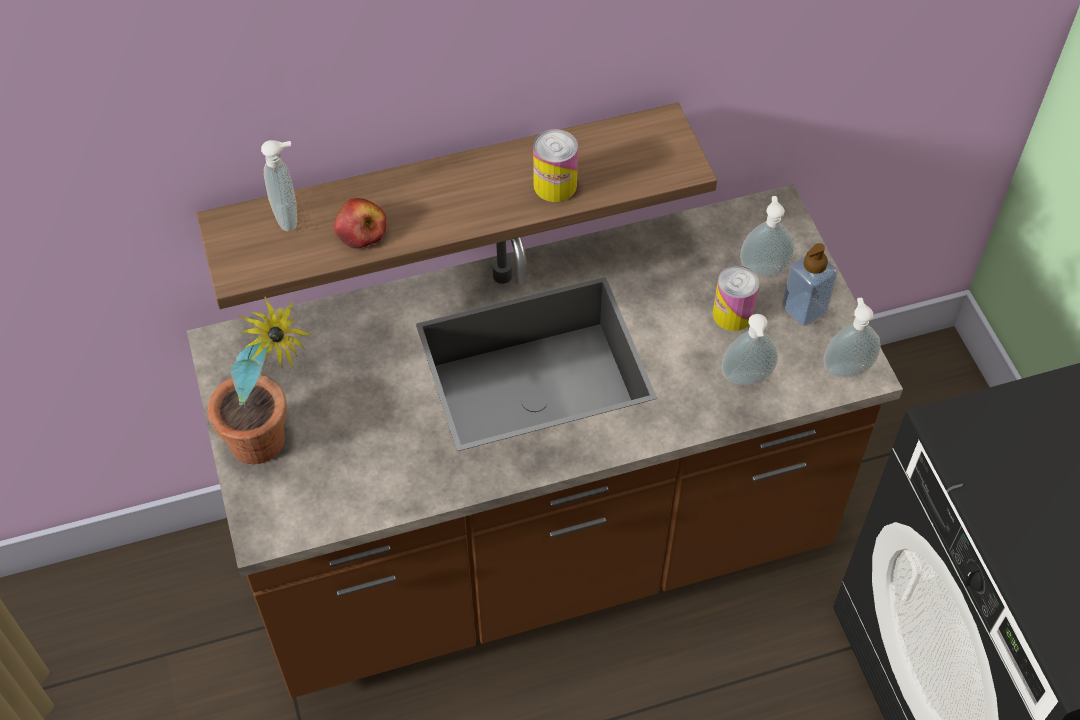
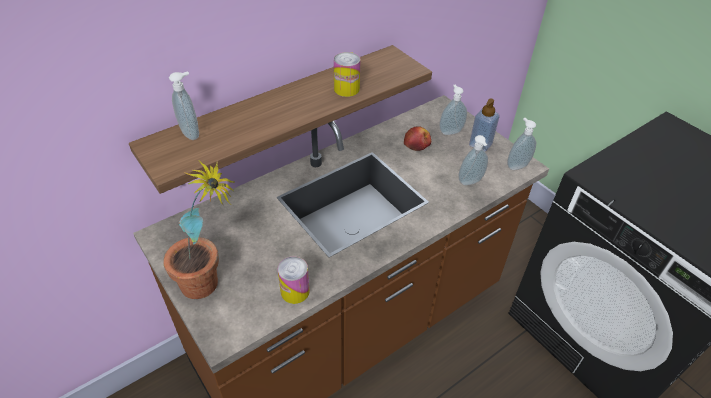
camera: 20 degrees left, 10 degrees down
(361, 231) = (241, 131): apple -> apple (417, 143)
(732, 314) = (446, 154): can -> can (295, 291)

